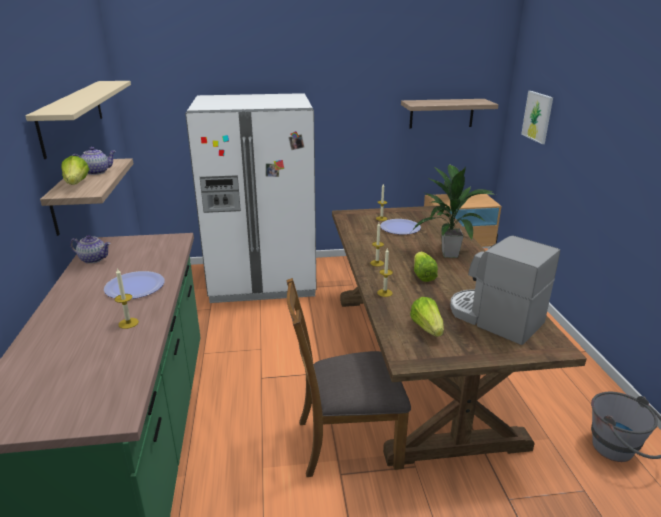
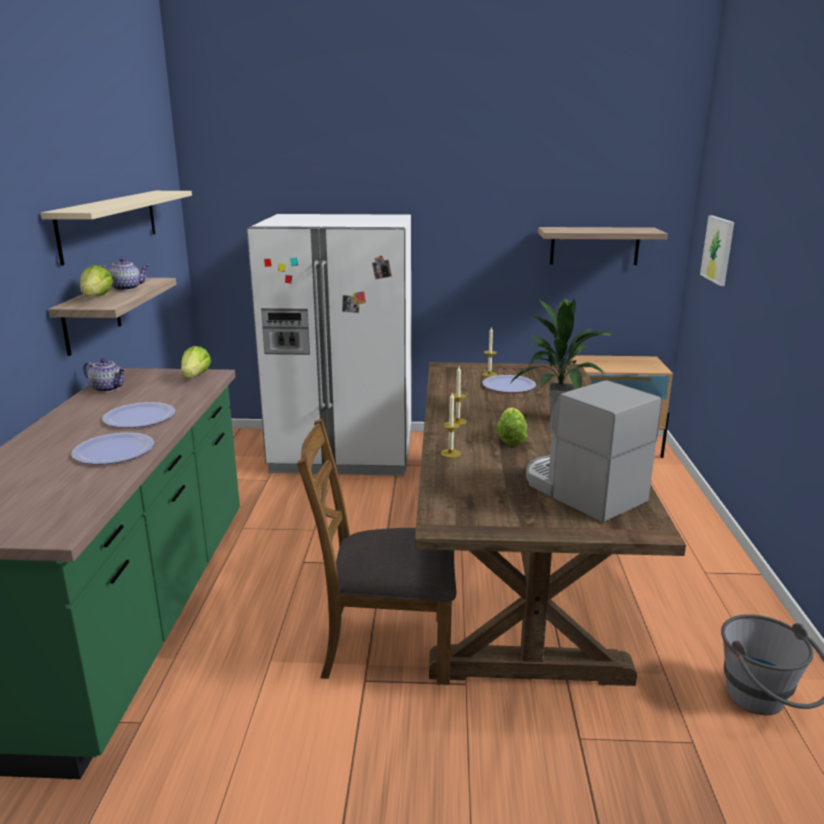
camera: 10 degrees right, 5 degrees down
(128, 323) = (114, 451): candle -> plate
(427, 328) = (485, 494): lettuce -> lettuce (195, 377)

